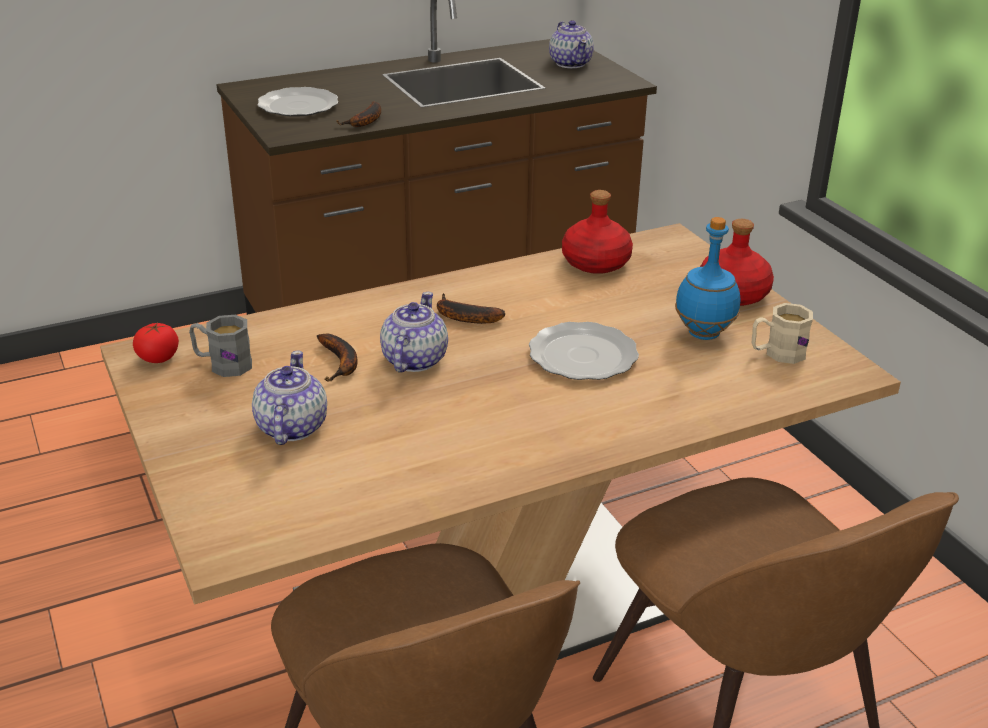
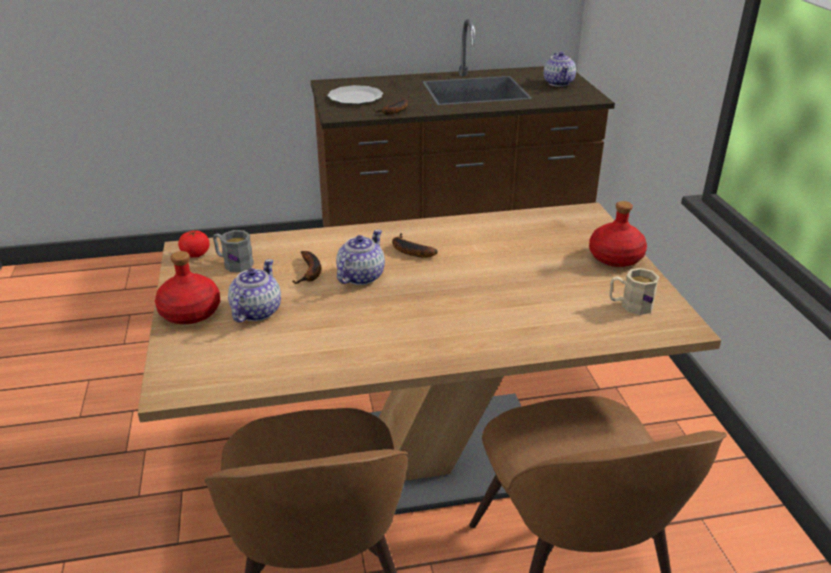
camera: 15 degrees right, 0 degrees up
(584, 356) = (482, 289): plate -> none
(596, 262) = (522, 223): red bottle -> red bottle (191, 312)
(704, 334) = (579, 284): blue bottle -> none

